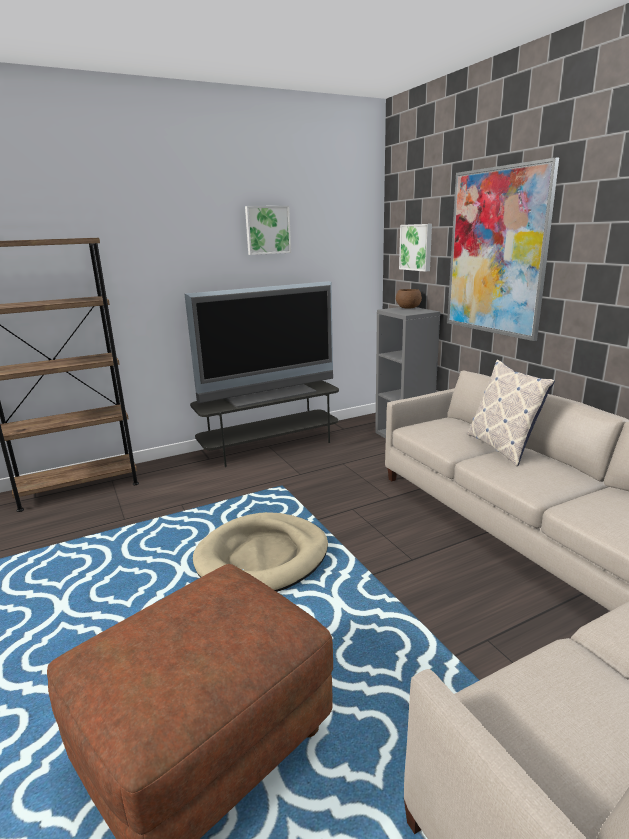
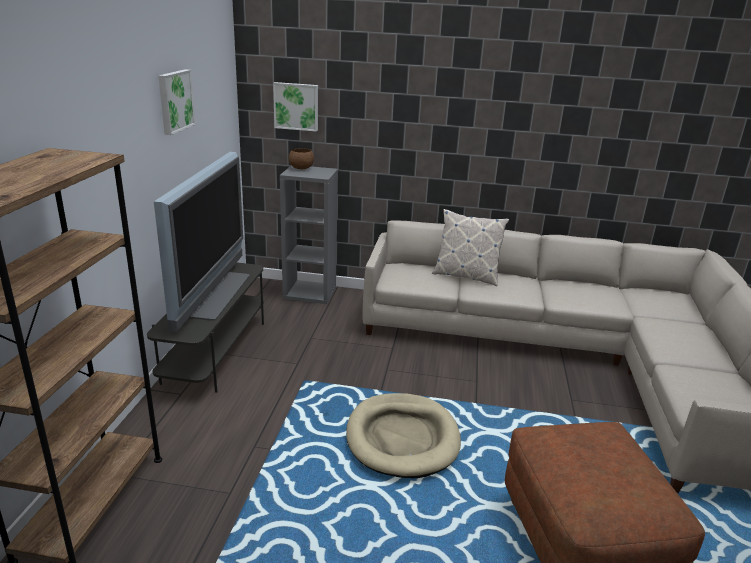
camera: 55 degrees left, 5 degrees up
(496, 252) = (402, 117): picture -> none

